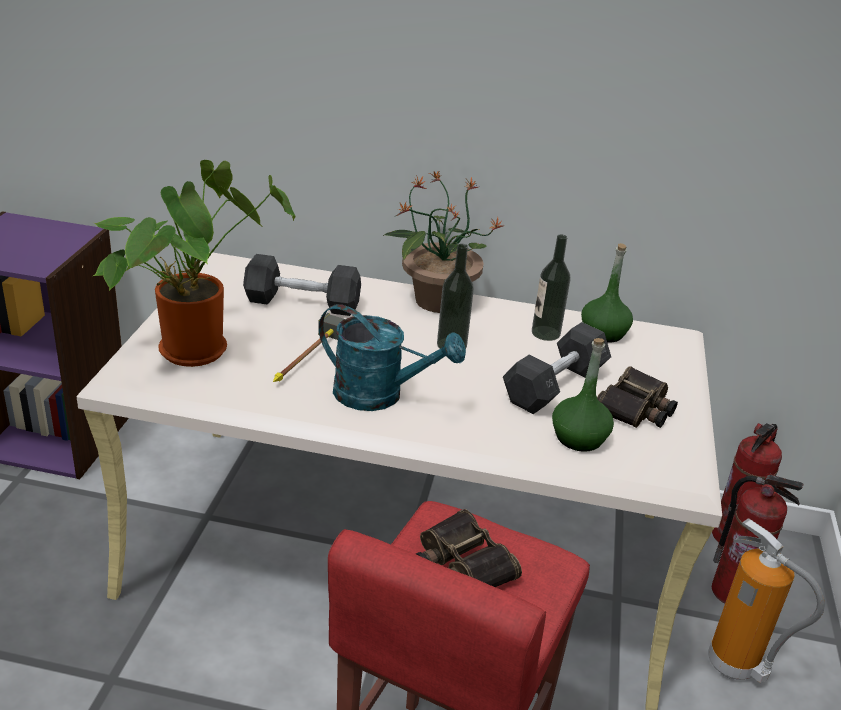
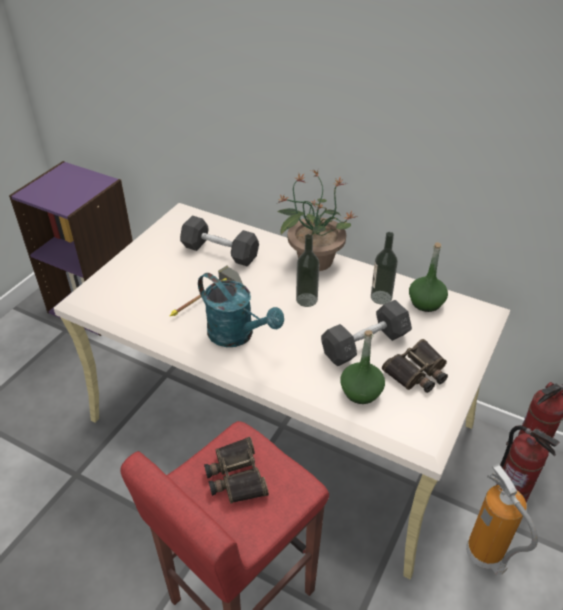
camera: 20 degrees right, 10 degrees up
(196, 347) = (136, 280): potted plant -> none

